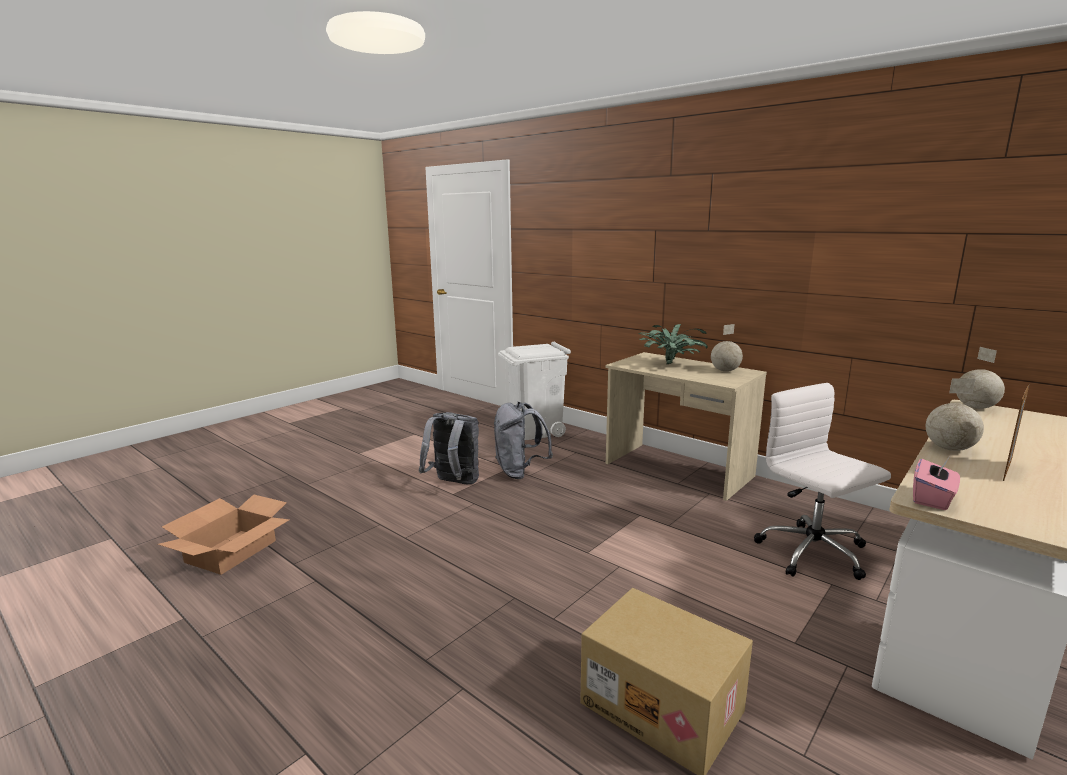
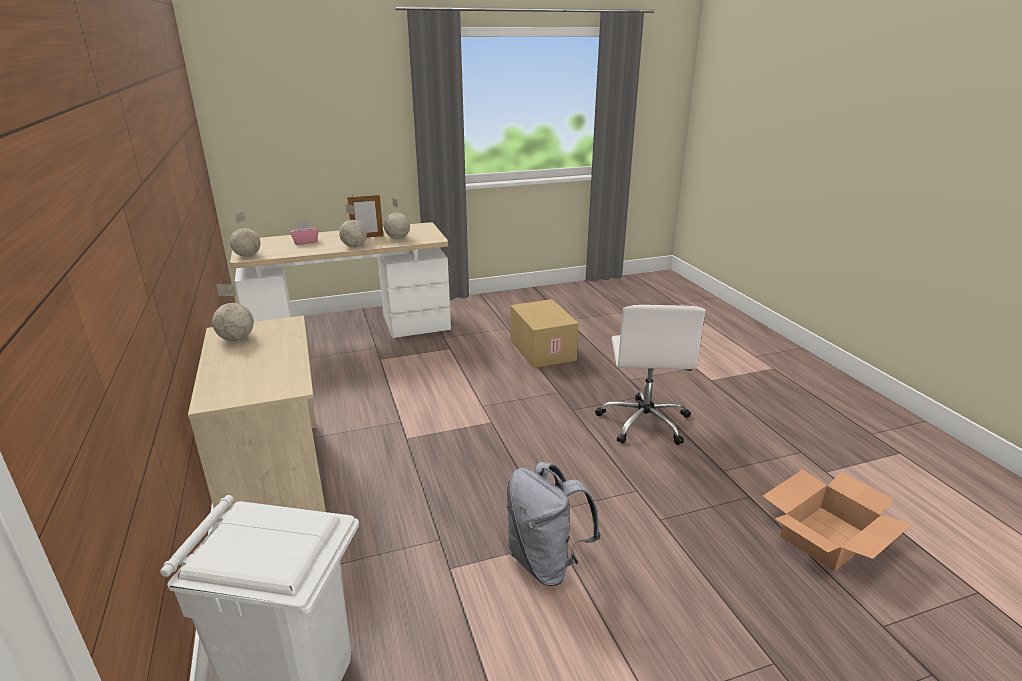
camera: 150 degrees left, 10 degrees up
(520, 472) = (445, 551): grey backpack -> none
(671, 365) = (249, 367): potted plant -> none
(814, 553) = (351, 373): white office chair -> white office chair (644, 421)
(932, 499) = (431, 238): pink tissue box -> pink tissue box (305, 242)
(966, 481) = (397, 238): none -> globe

